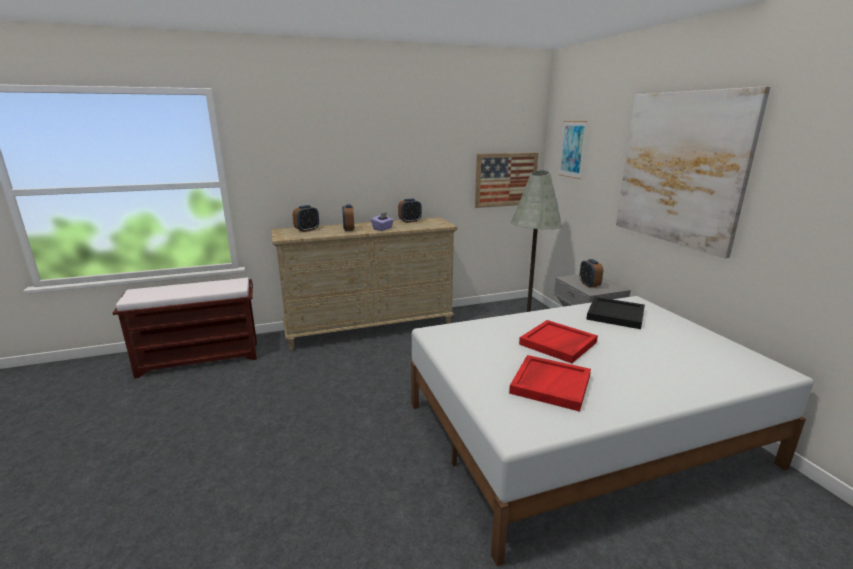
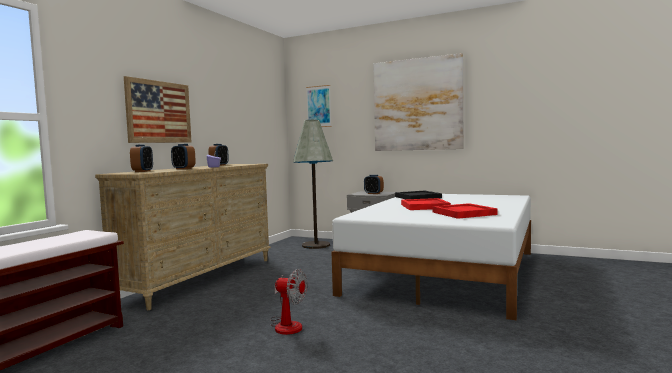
camera: 45 degrees left, 15 degrees down
(322, 419) = (287, 324): none -> fan
(506, 179) = (269, 133): picture -> picture (159, 112)

